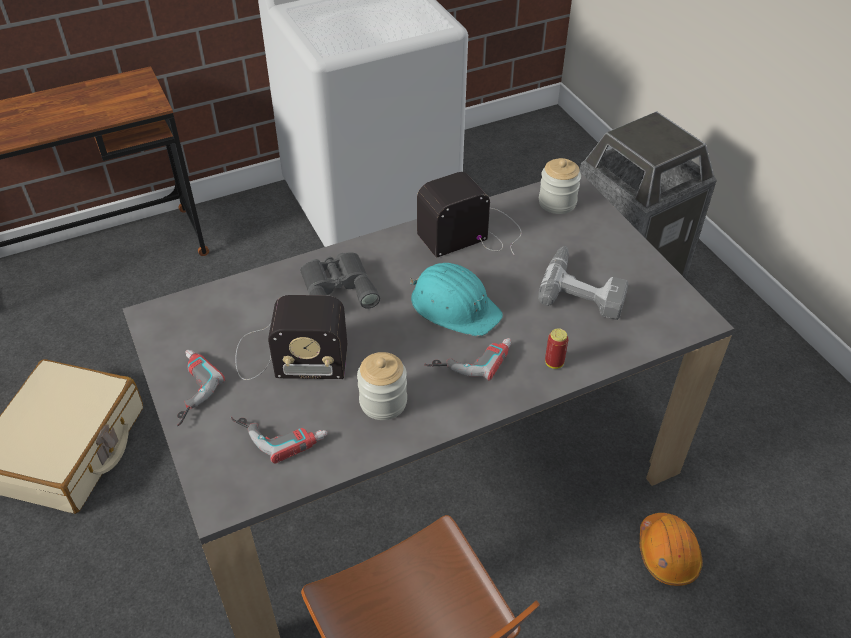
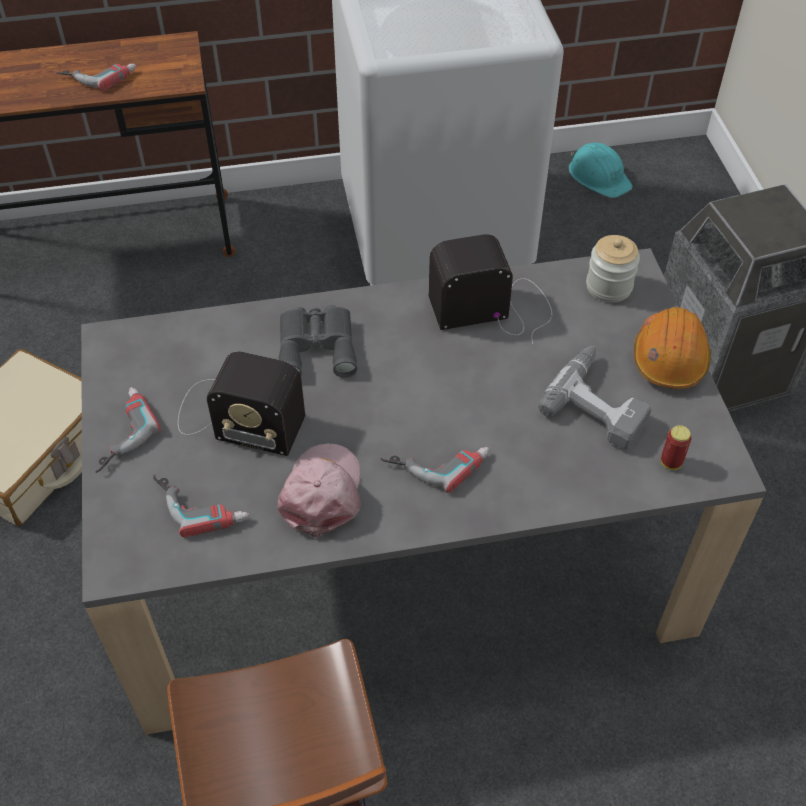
camera: 15 degrees right, 5 degrees up
(73, 110) = (98, 74): none -> power drill
(383, 402) = (322, 492): jar -> pink cap
(454, 306) = (440, 394): turquoise hard hat -> turquoise hard hat (599, 176)
(554, 363) = (531, 487): can -> can (671, 462)
(667, 554) = (651, 728): orange hard hat -> orange hard hat (669, 358)

